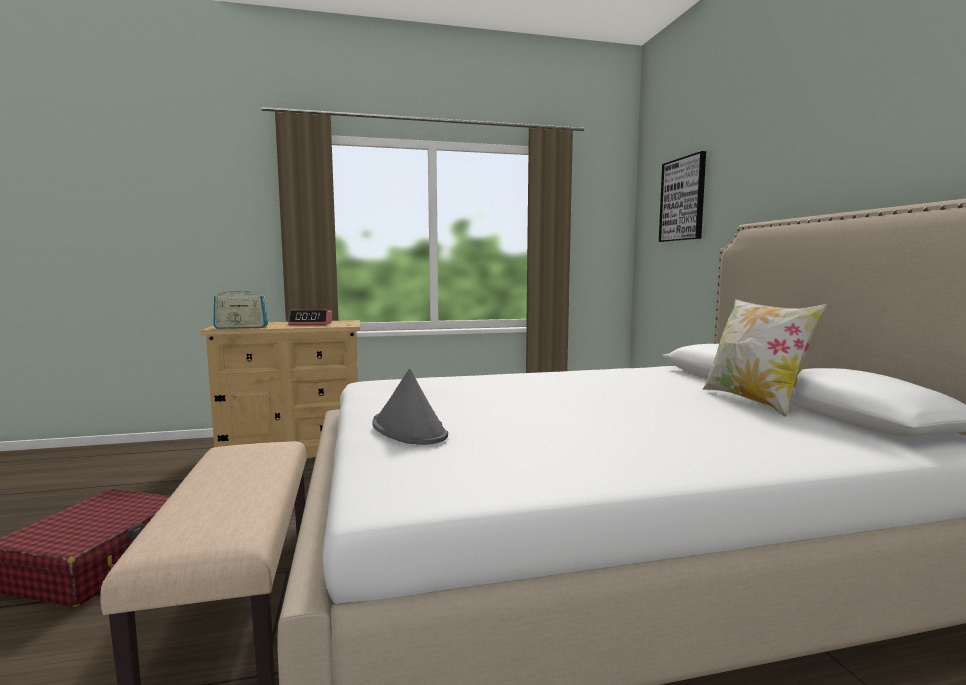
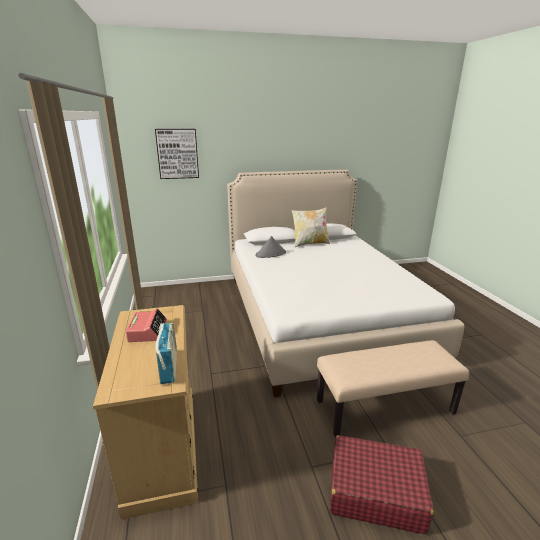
camera: 90 degrees left, 15 degrees up
(409, 429) = (373, 296): grey hat -> grey hat (271, 254)

